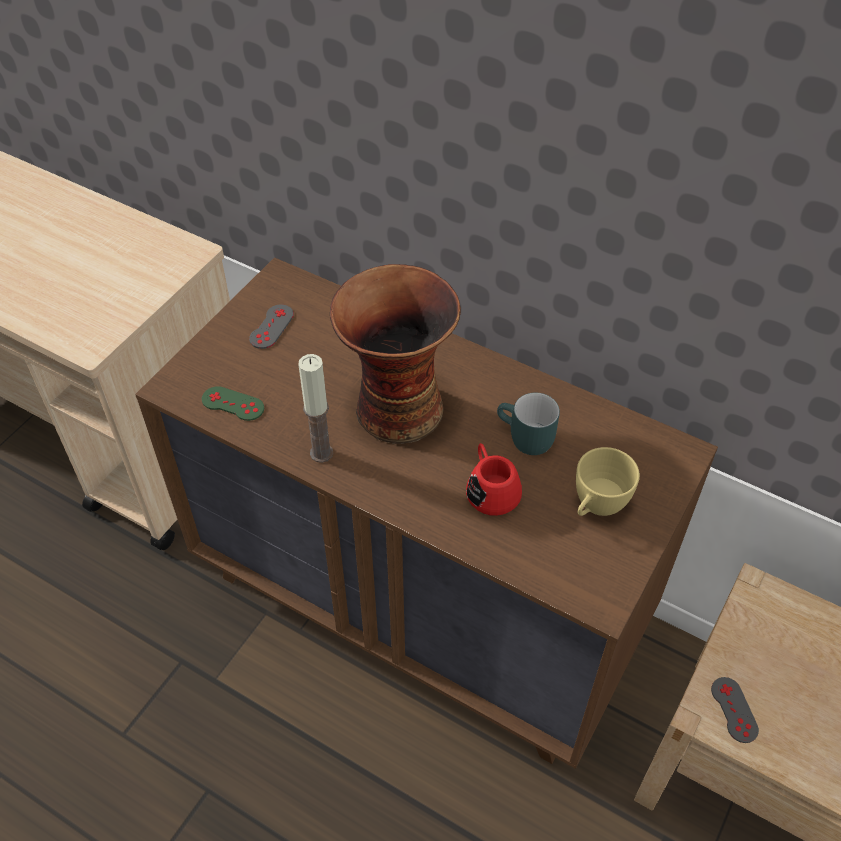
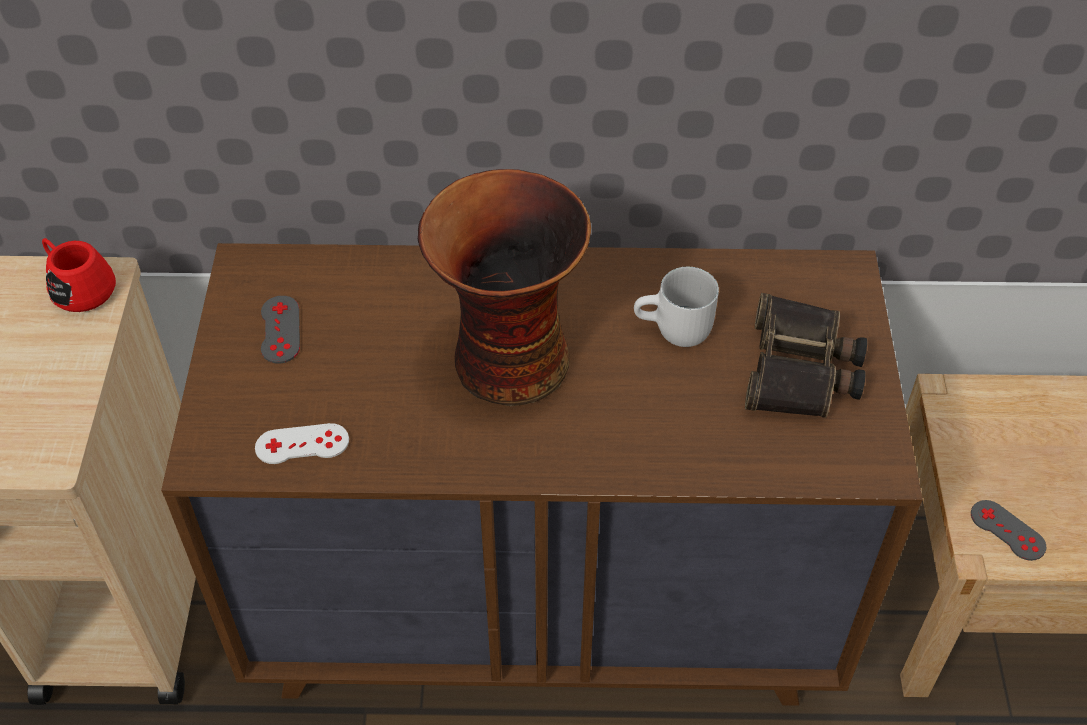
camera: 30 degrees left, 0 degrees up
(233, 404) = (302, 444): green game controller -> white game controller
(321, 453) = (457, 452): candle -> none
(490, 489) = (679, 403): red mug -> red mug (78, 286)
(524, 439) = (675, 332): turquoise mug -> white mug
(596, 506) = (802, 369): yellow cup -> binoculars

